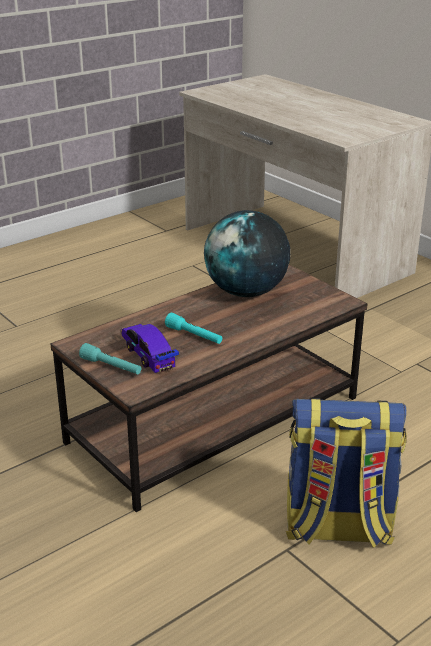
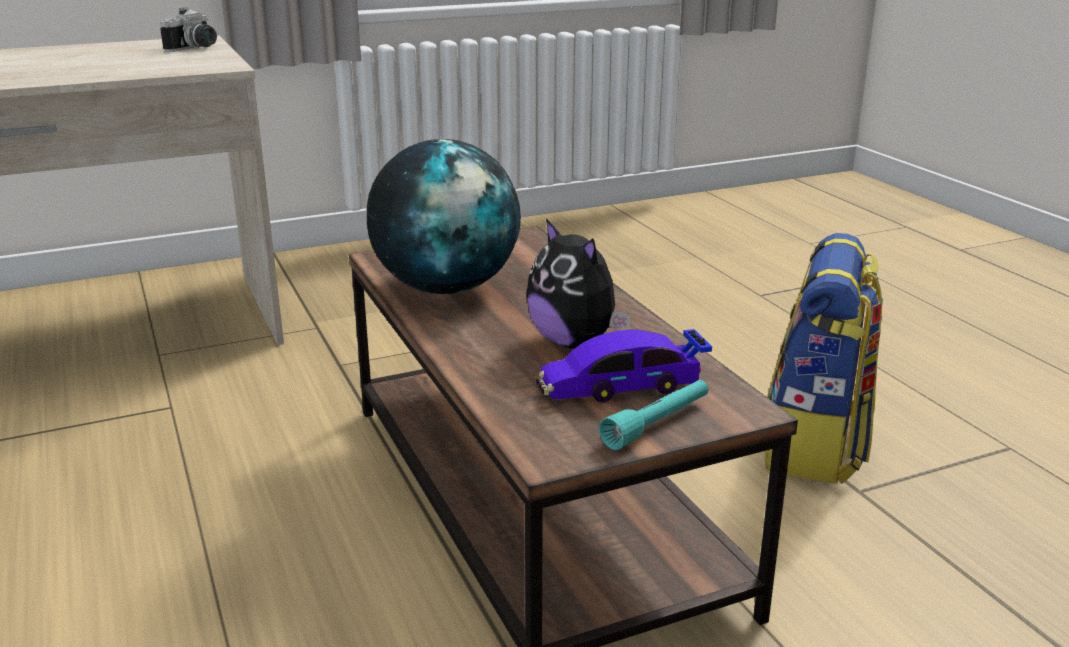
camera: 75 degrees left, 5 degrees down
(194, 336) = (575, 342): turquoise flashlight -> plush toy
(387, 125) = (195, 48): none -> camera

